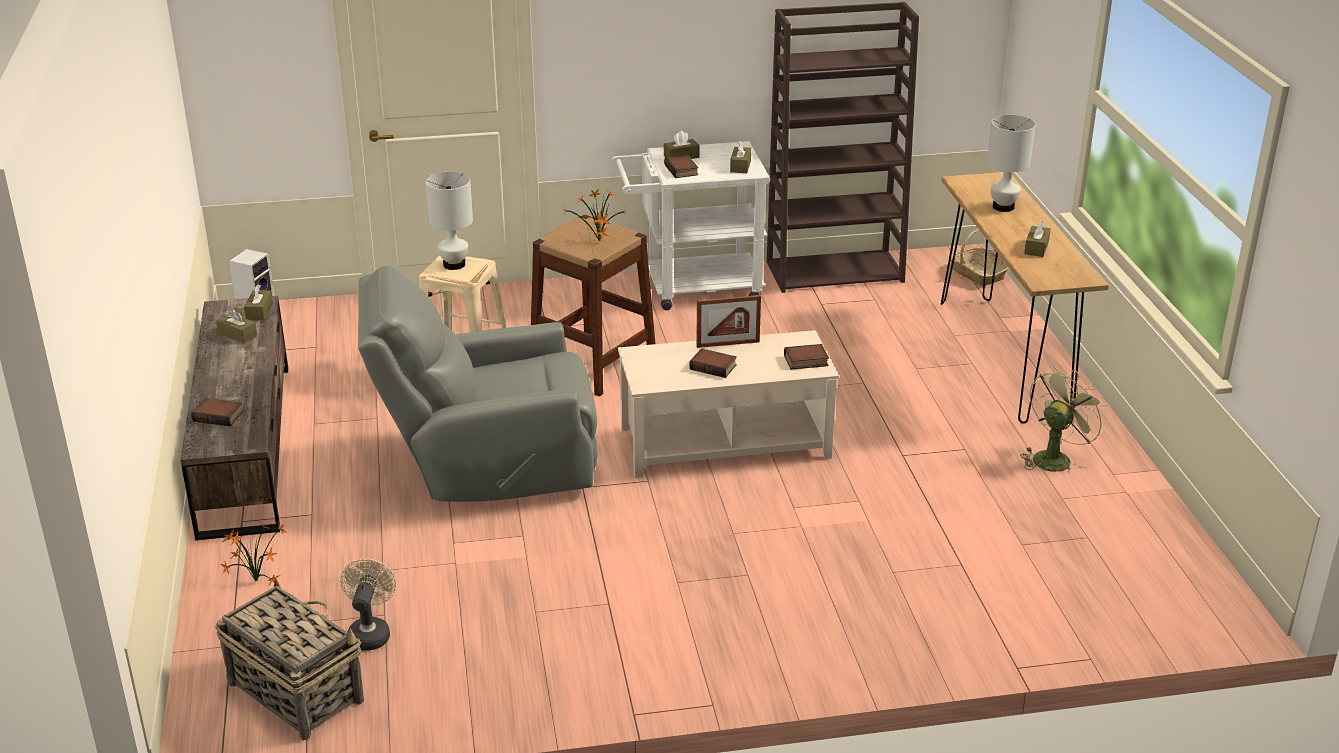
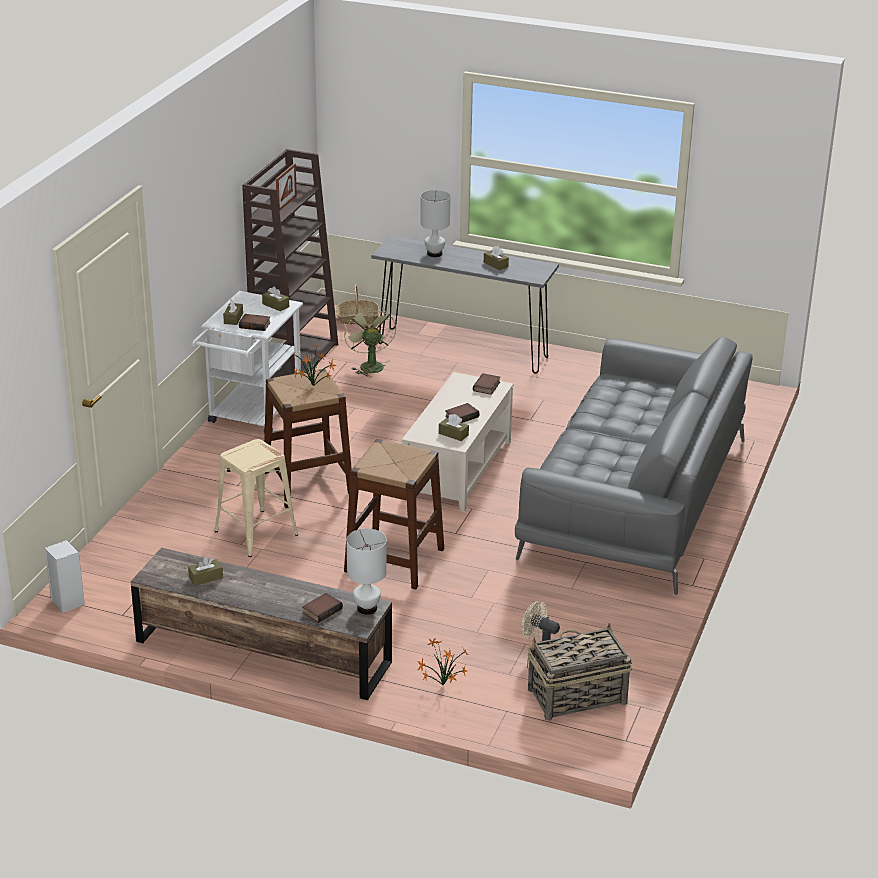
camera: 60 degrees left, 0 degrees up
(259, 311) = (179, 560): brown tissue box -> brown tissue box (453, 434)
(455, 264) = (245, 454): white table lamp -> white table lamp (367, 608)
(487, 466) = (394, 560): grey armchair -> brown stool
(728, 344) = (439, 403): picture frame -> picture frame (286, 203)
(803, 596) = (634, 498): none -> grey sofa
(1003, 357) = (462, 350): brown console table -> grey console table
(1055, 457) = (578, 378): green fan -> green fan (369, 365)

